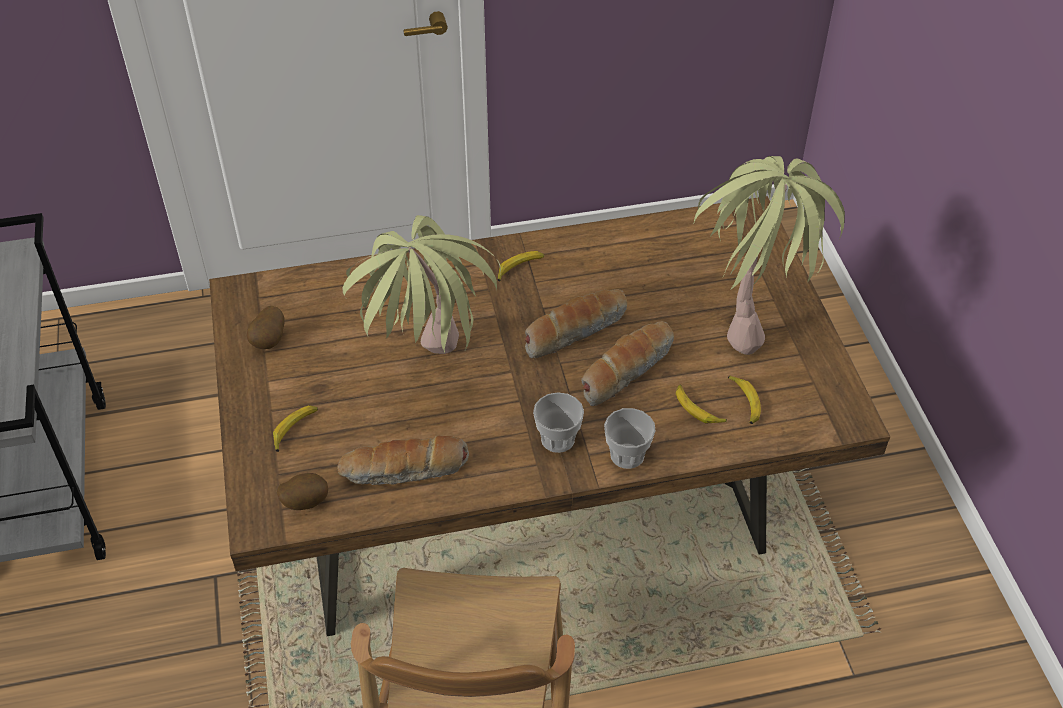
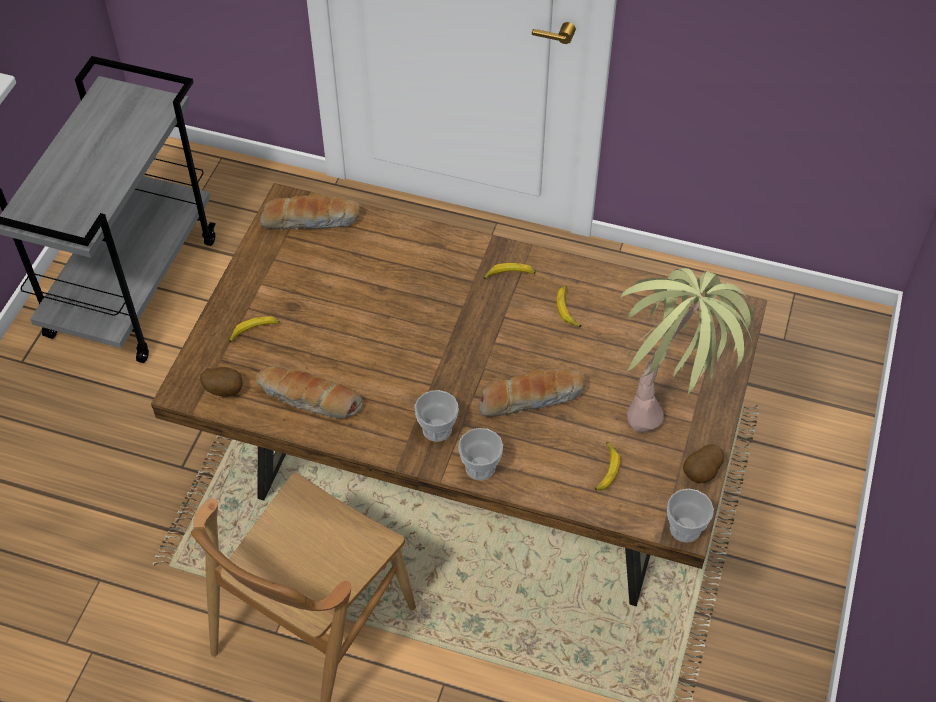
camera: 30 degrees right, 5 degrees up
(270, 341) = (283, 252): potato -> potato (702, 473)
(427, 377) = (376, 334): potted plant -> none
(574, 330) = (515, 346): bread -> bread (311, 220)
(698, 409) = (564, 457): banana -> banana (568, 309)
(854, 421) = (685, 529): none -> cup

